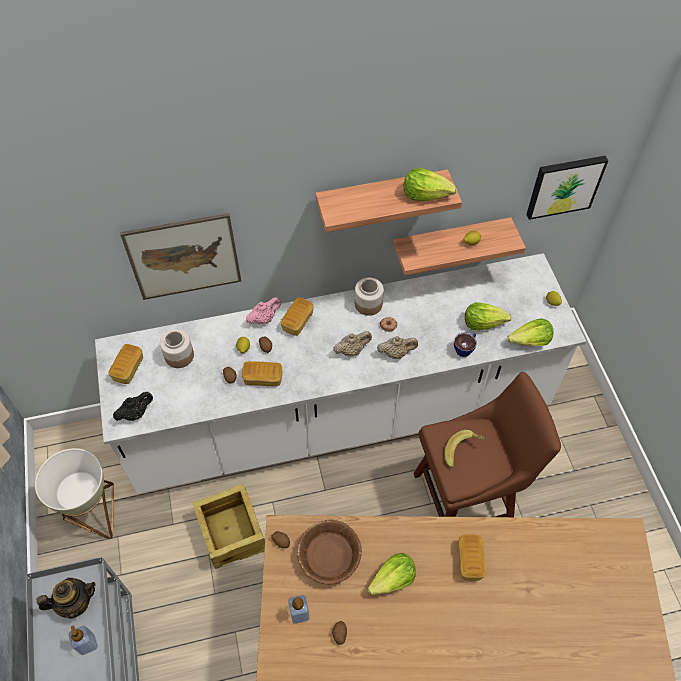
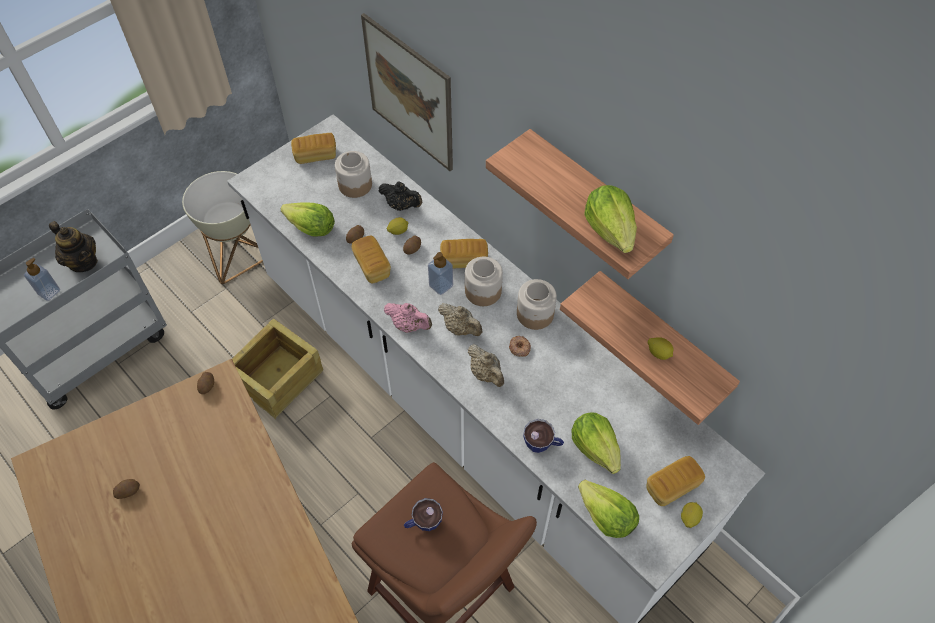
camera: 60 degrees right, 0 degrees up
(136, 413) = (270, 187): black teapot -> black teapot (401, 205)
(264, 318) = (447, 229): pink teapot -> pink teapot (409, 325)
(299, 613) = (135, 442): soap dispenser -> soap dispenser (441, 285)
(329, 556) = (211, 438): brown bowl -> none
(330, 323) = (482, 291): none -> jar
(393, 579) = (212, 514): lettuce -> lettuce (310, 228)
(463, 453) = (423, 523): banana -> cup
(469, 561) = (271, 588): bread -> bread (672, 486)
(564, 185) = (820, 407): picture -> none

